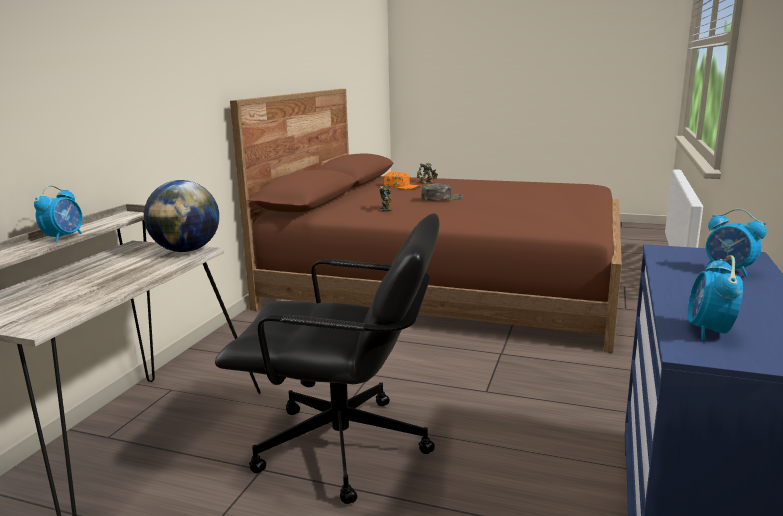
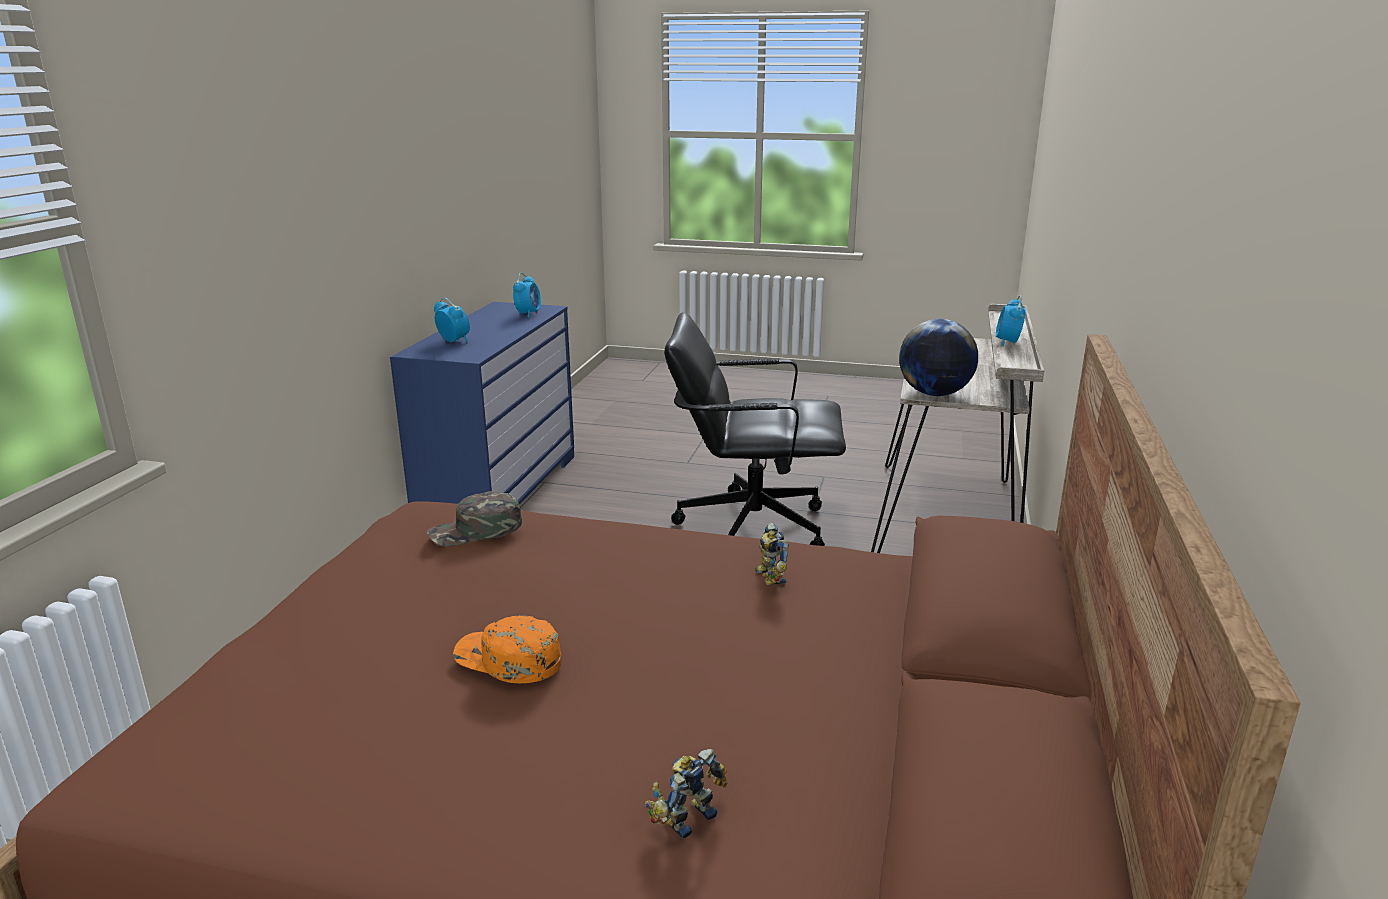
camera: 175 degrees right, 5 degrees up
(401, 186) = (775, 769): orange cap -> orange cap (507, 659)
(442, 198) = (644, 629): green cap -> green cap (475, 530)

